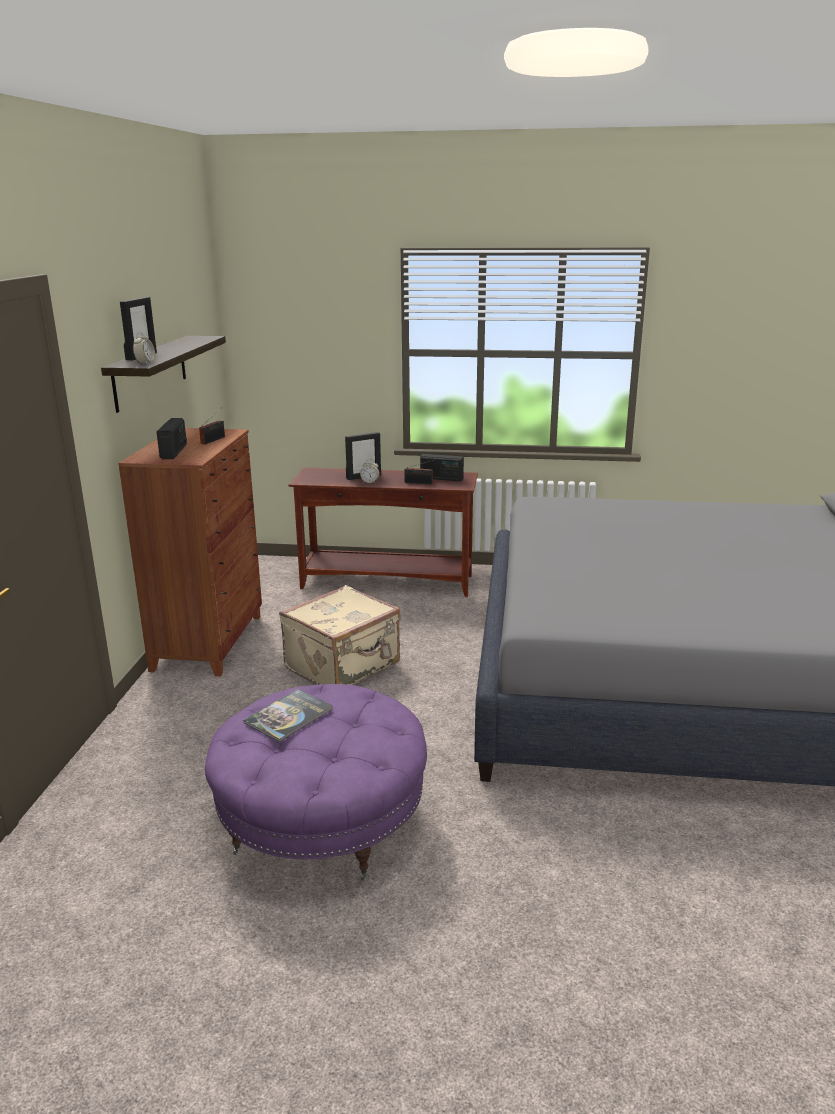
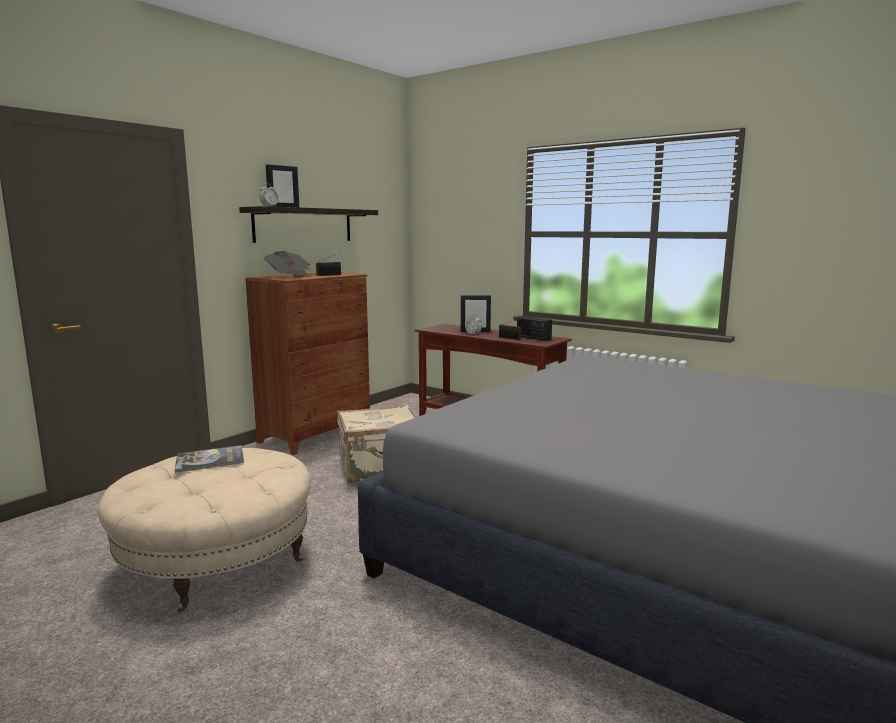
camera: 30 degrees right, 10 degrees down
(174, 452) = (289, 276): radio -> newspaper
(322, 821) = (217, 561): purple ottoman -> beige ottoman

